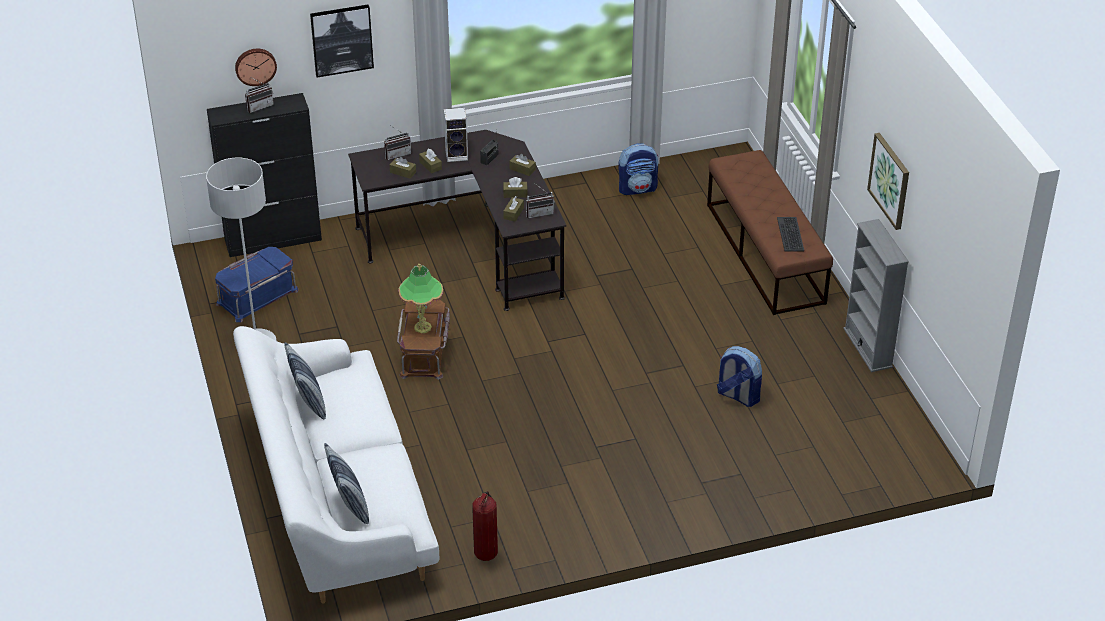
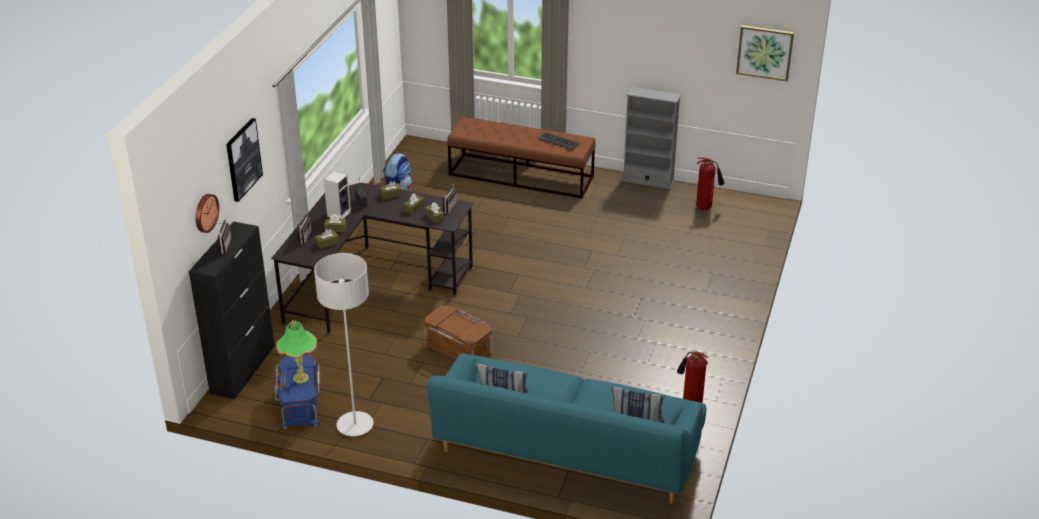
camera: 55 degrees left, 5 degrees down
(338, 494) = (566, 450): white sofa -> turquoise sofa
(422, 327) = (460, 325): table lamp -> table lamp (300, 378)
(737, 396) = (641, 243): backpack -> none
(866, 415) = (705, 207): none -> fire extinguisher
(890, 180) = (638, 52): picture -> picture (764, 52)

